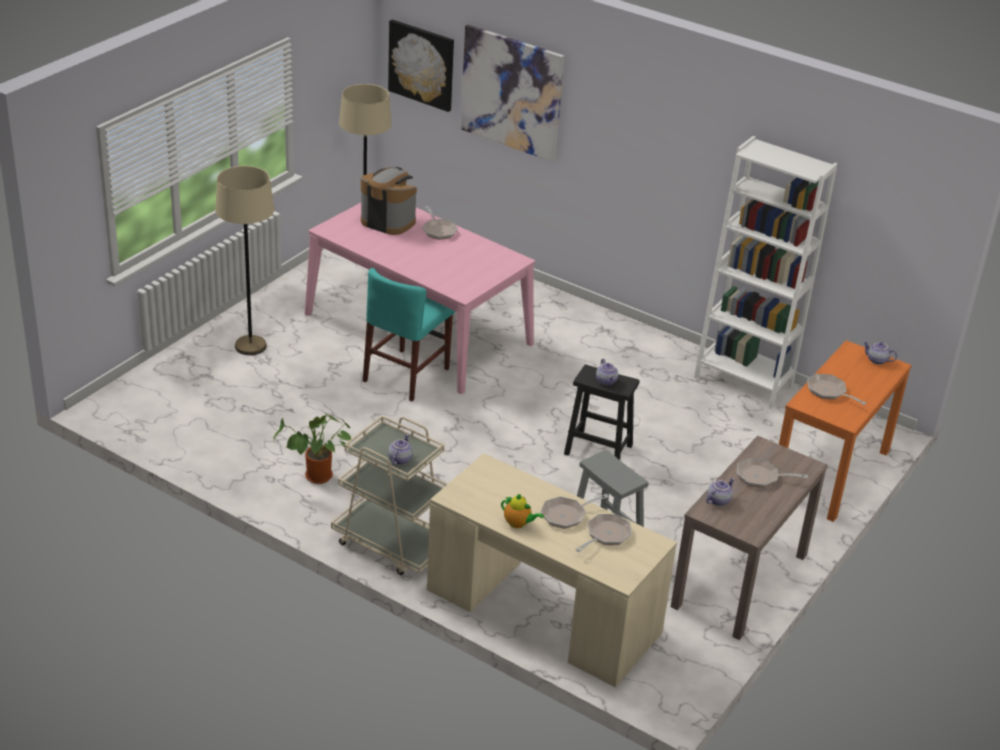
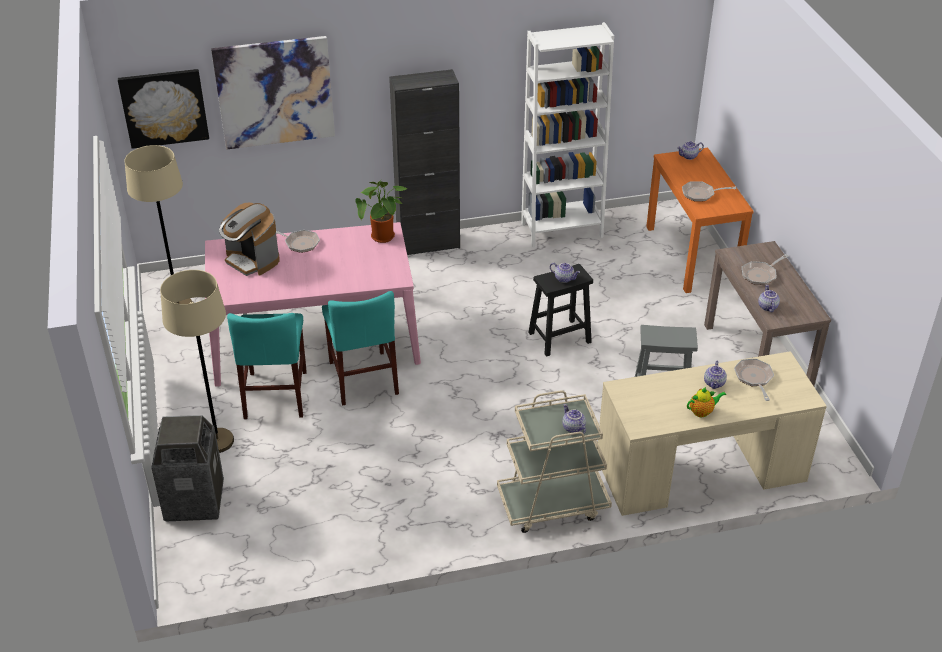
camera: 45 degrees left, 5 degrees up
(181, 369) = (194, 500): none -> trash can
(317, 478) = (431, 500): potted plant -> potted plant (383, 238)
(332, 345) = (276, 394): none -> turquoise chair
(388, 221) = (252, 260): coffee machine -> coffee machine turned 120 degrees counterclockwise
(566, 515) = (714, 383): frying pan -> teapot
(611, 323) = (428, 244): none -> black cabinet

